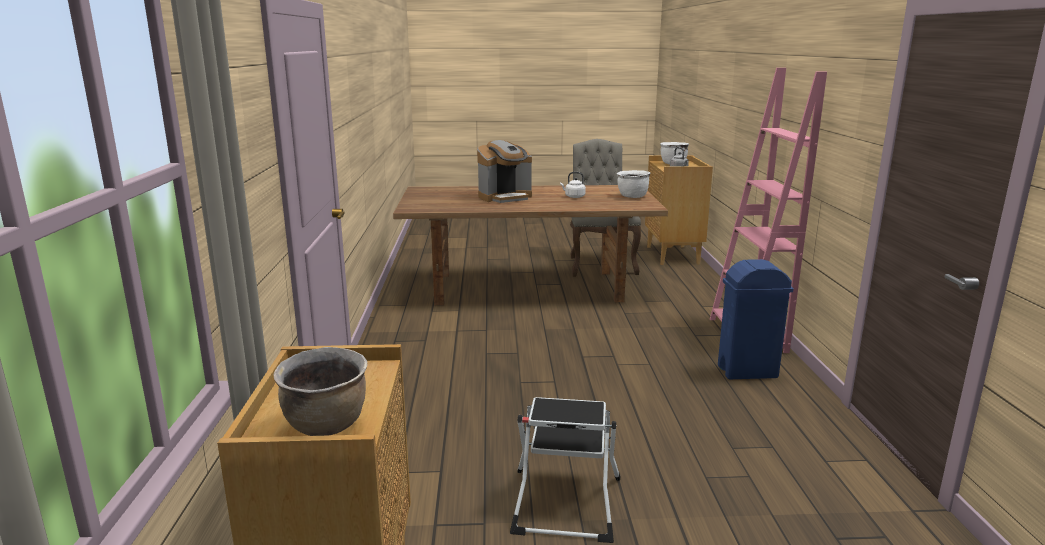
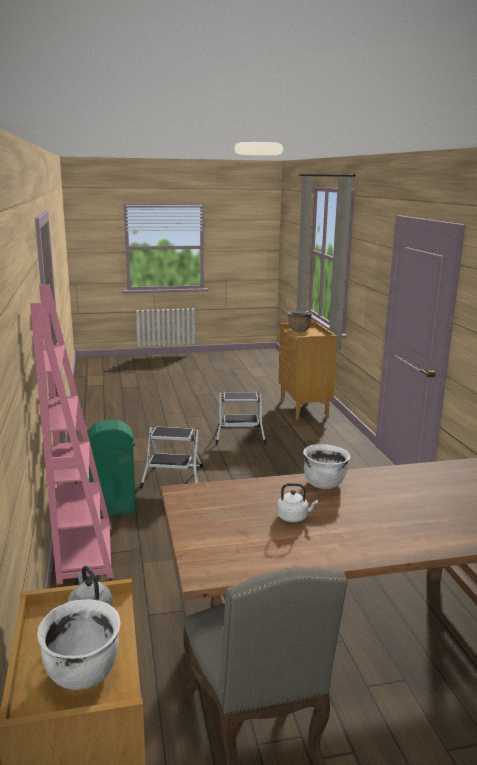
camera: 170 degrees right, 0 degrees up
(505, 197) = (391, 507): coffee machine -> none
(632, 196) = (204, 524): white cooking pot -> white cooking pot (324, 483)
(684, 410) = (174, 477): none -> step ladder
(748, 372) = (113, 509): blue trash can -> green trash can

